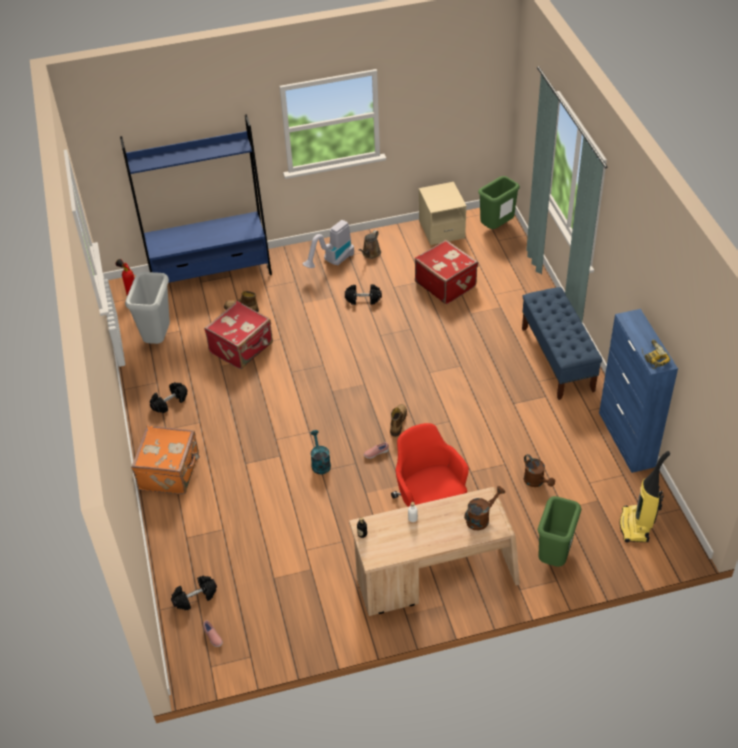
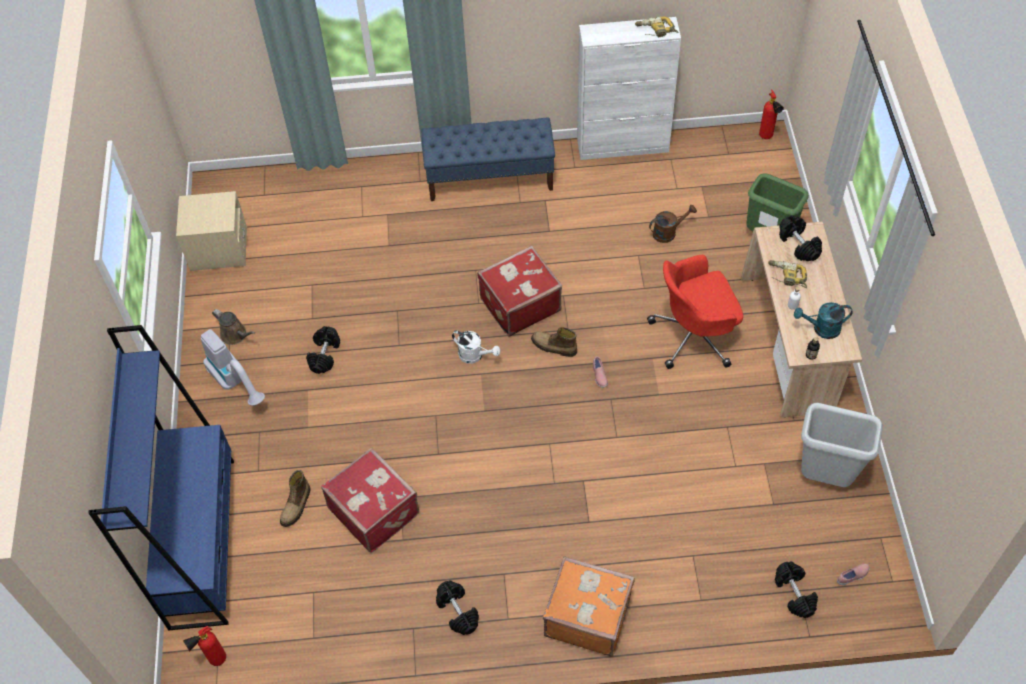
camera: 80 degrees left, 10 degrees up
(157, 339) = (322, 624): grey trash can -> grey trash can (824, 478)
(320, 463) = (603, 437): turquoise watering can -> turquoise watering can (821, 329)
(379, 378) = (475, 355): none -> white watering can
(442, 512) = (786, 277): none -> power drill
(446, 284) = (326, 261): red suitcase -> red suitcase (519, 304)
(481, 518) = (798, 245): brown watering can -> black dumbbell
(497, 227) = (238, 191): green trash can -> none
(626, 439) = (623, 145): blue cabinet -> white cabinet
(636, 526) = (738, 164): vacuum cleaner -> none
(678, 546) = (767, 138): none -> fire extinguisher

